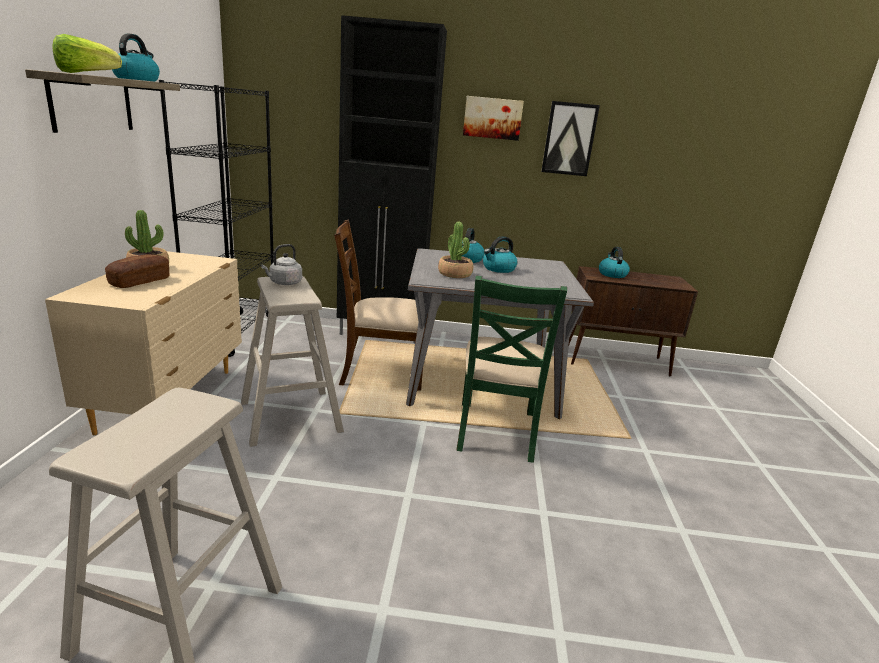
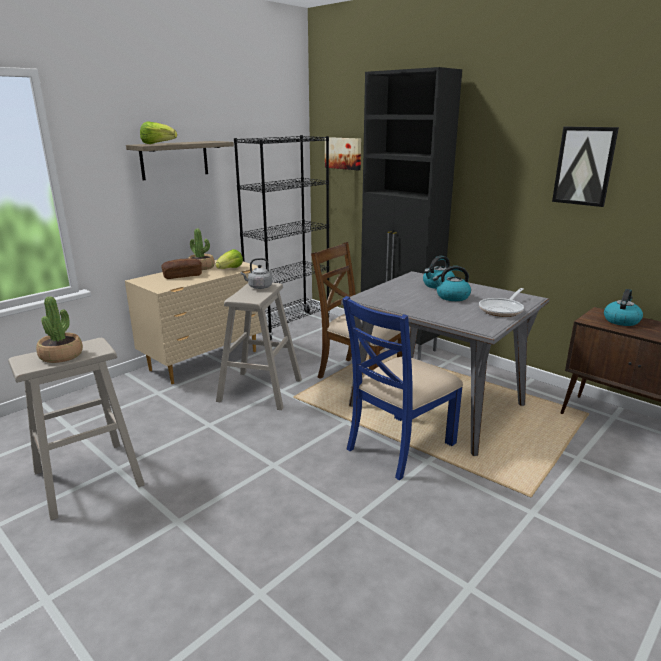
camera: 40 degrees right, 0 degrees up
(137, 79) = (204, 141): kettle -> none
(198, 266) = (230, 269): none -> lettuce
(455, 274) = (399, 296): potted plant -> potted plant (61, 356)
(492, 118) = (505, 148): picture -> picture (343, 153)
(496, 431) = (399, 446): green chair -> blue chair
(554, 275) = (502, 310): none -> frying pan

